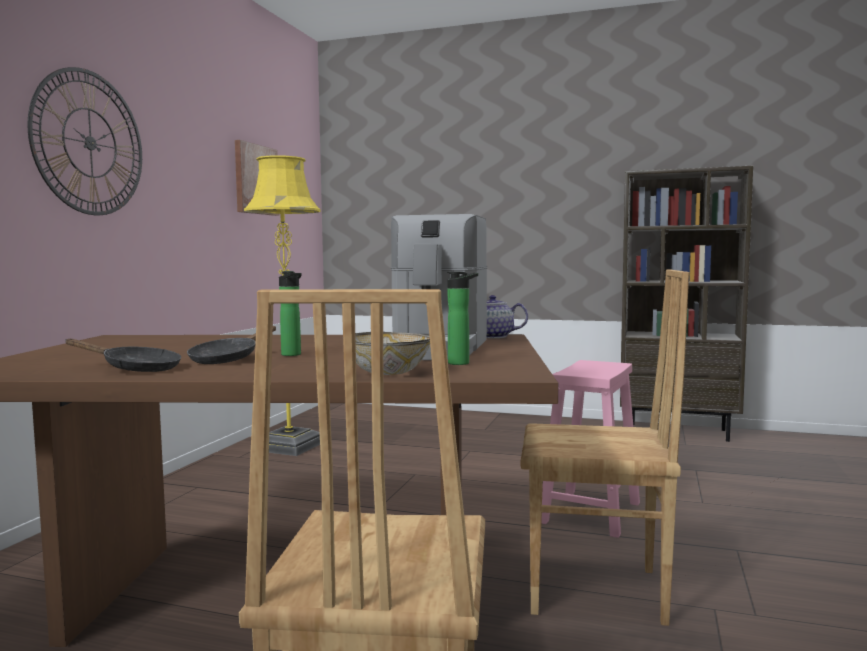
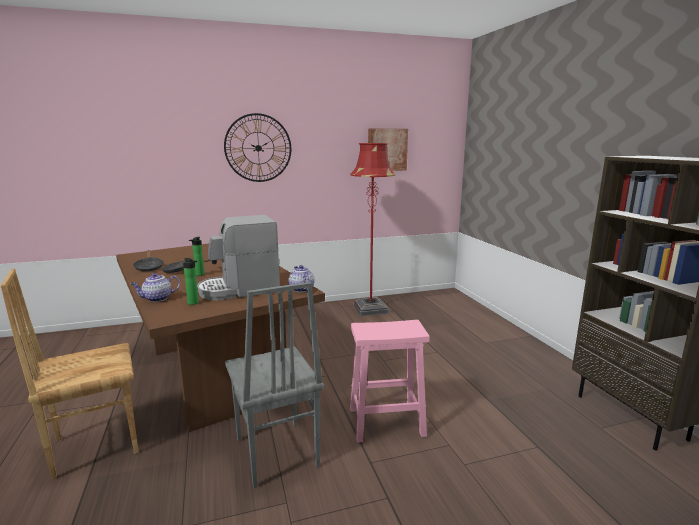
camera: 55 degrees right, 10 degrees up
(289, 446) = (370, 309): yellow floor lamp -> red floor lamp
(389, 373) = (157, 299): bowl -> teapot
(597, 592) = (275, 453): brown chair -> grey chair

